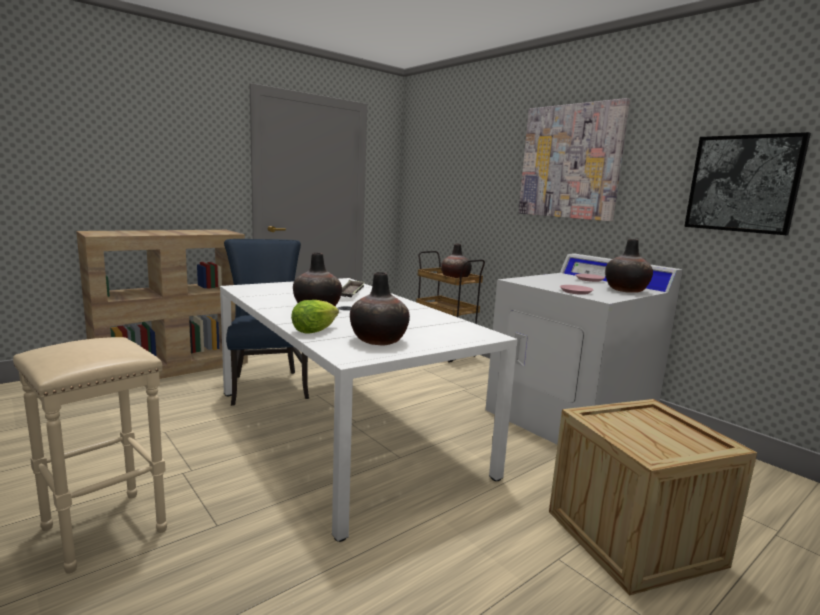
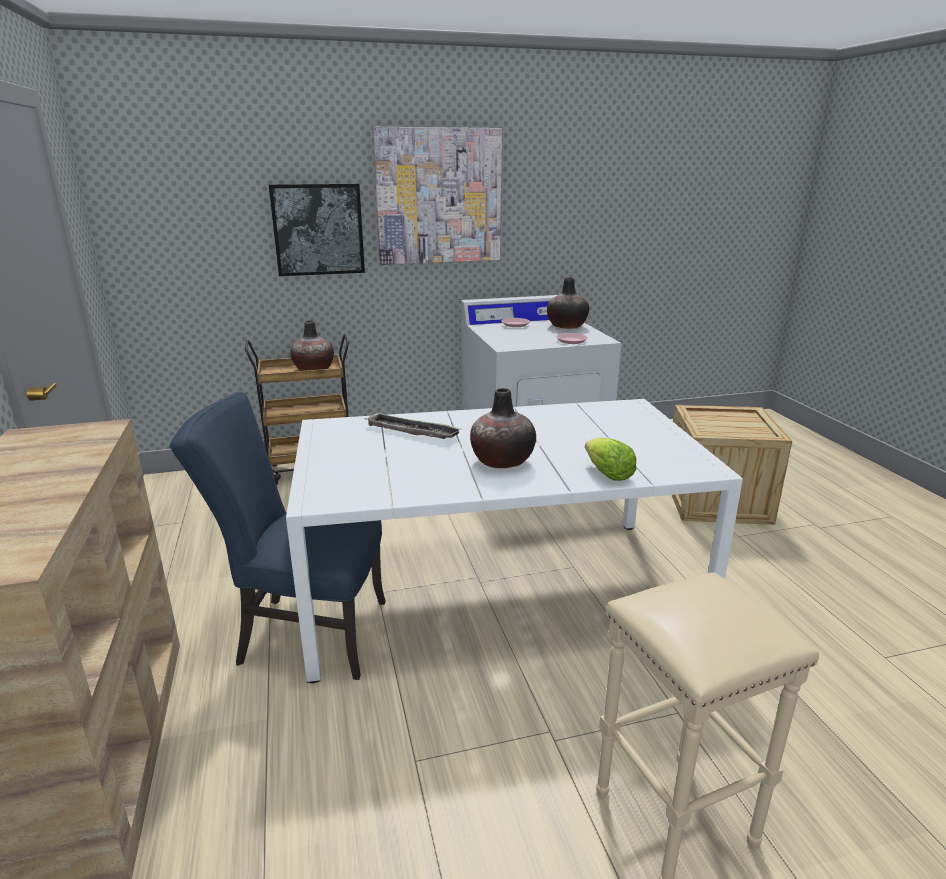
camera: 65 degrees left, 10 degrees up
(378, 340) = (650, 450): vase -> none
(743, 184) = (604, 214): picture -> picture (318, 229)

